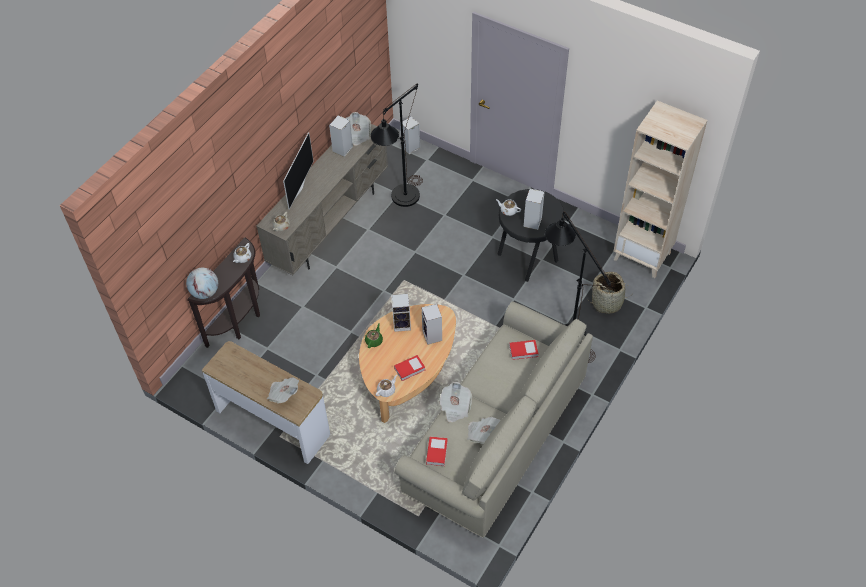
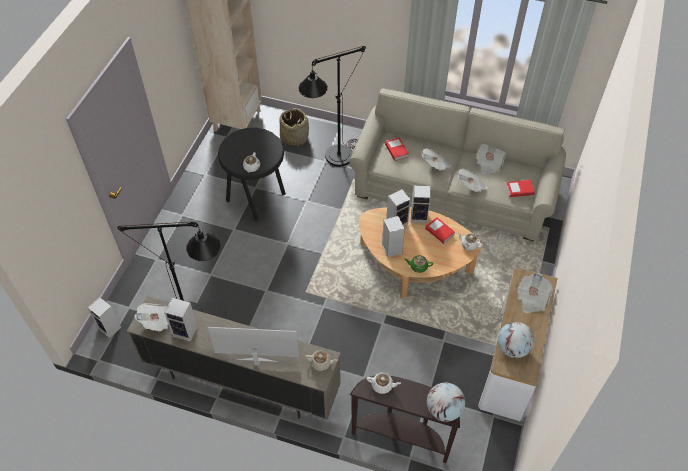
camera: 105 degrees left, 0 degrees up
(241, 362) = (512, 348): none -> globe
(493, 382) = (436, 165): none -> newspaper
(532, 223) = (263, 147): speaker -> speaker (419, 216)

